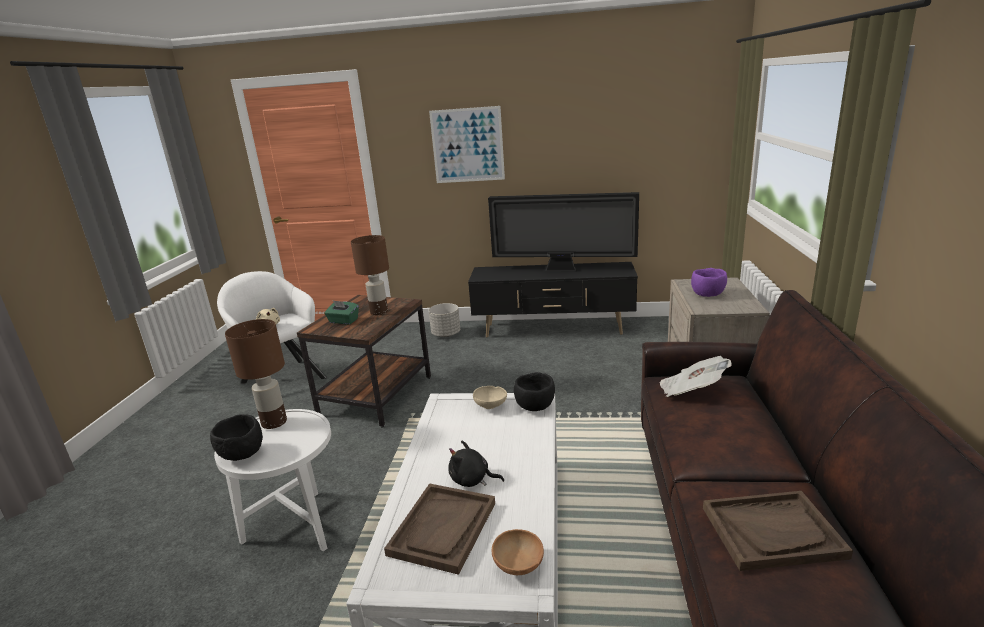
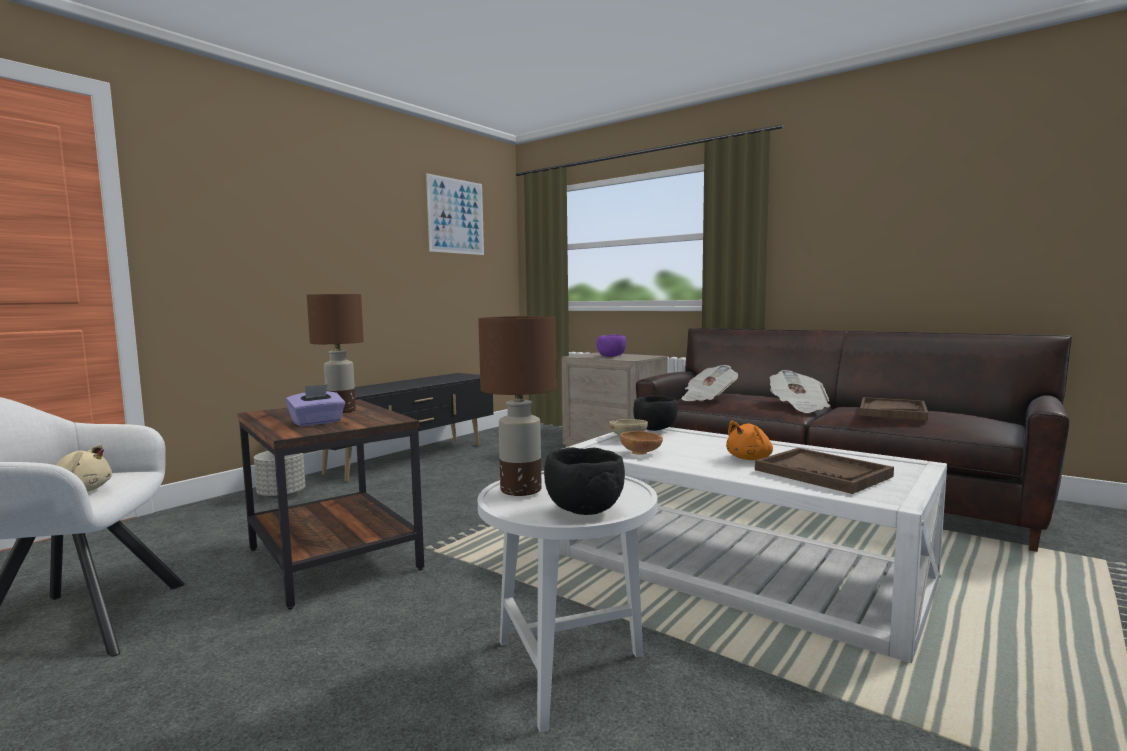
camera: 60 degrees left, 15 degrees down
(343, 321) = (317, 422): green tissue box -> purple tissue box
(467, 145) = (284, 229): picture -> picture (456, 216)
(472, 480) = (750, 459): black plush toy -> orange plush toy
(518, 566) = (890, 462): brown bowl -> brown bowl (641, 453)
(563, 269) = (413, 382): television -> none
(728, 456) = (798, 407): none -> newspaper

